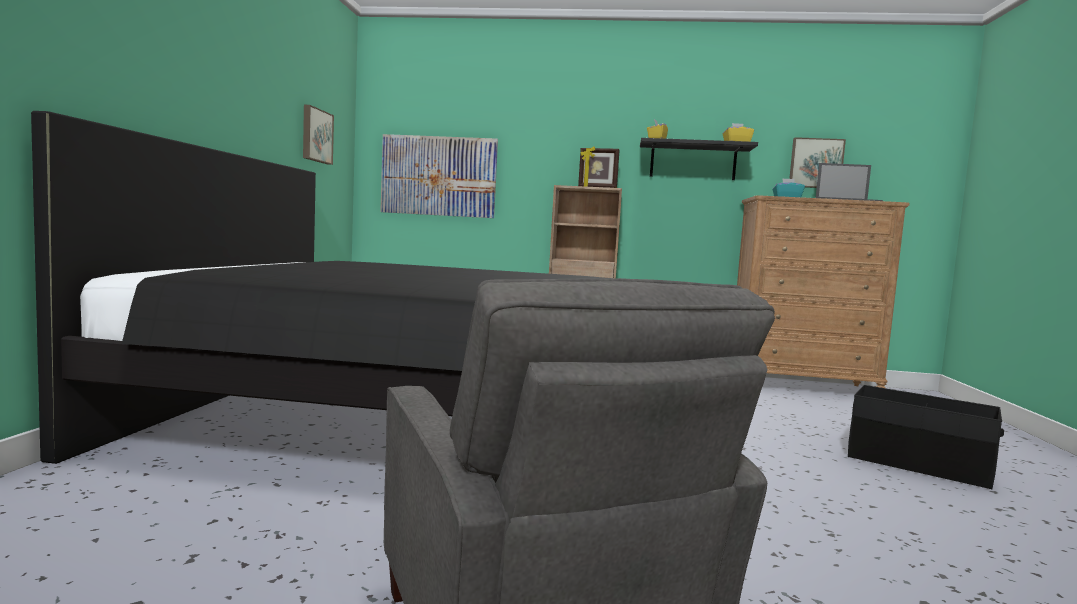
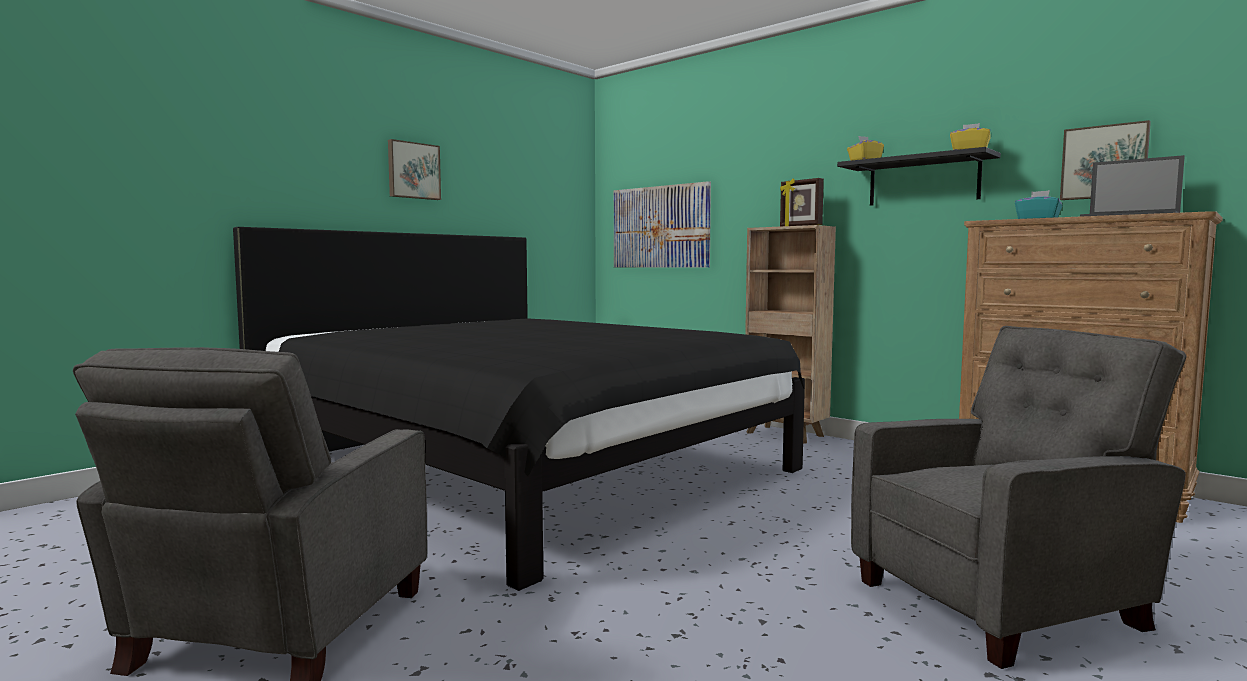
camera: 35 degrees right, 0 degrees up
(316, 135) = (534, 202): picture -> picture (413, 170)
(918, 464) = (1003, 604): black storage box -> grey armchair

